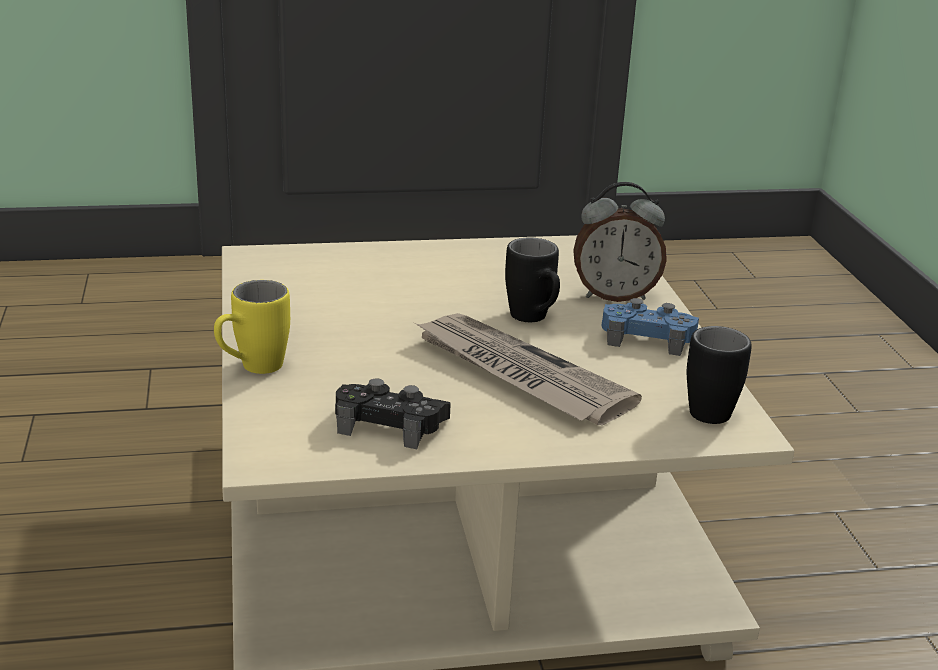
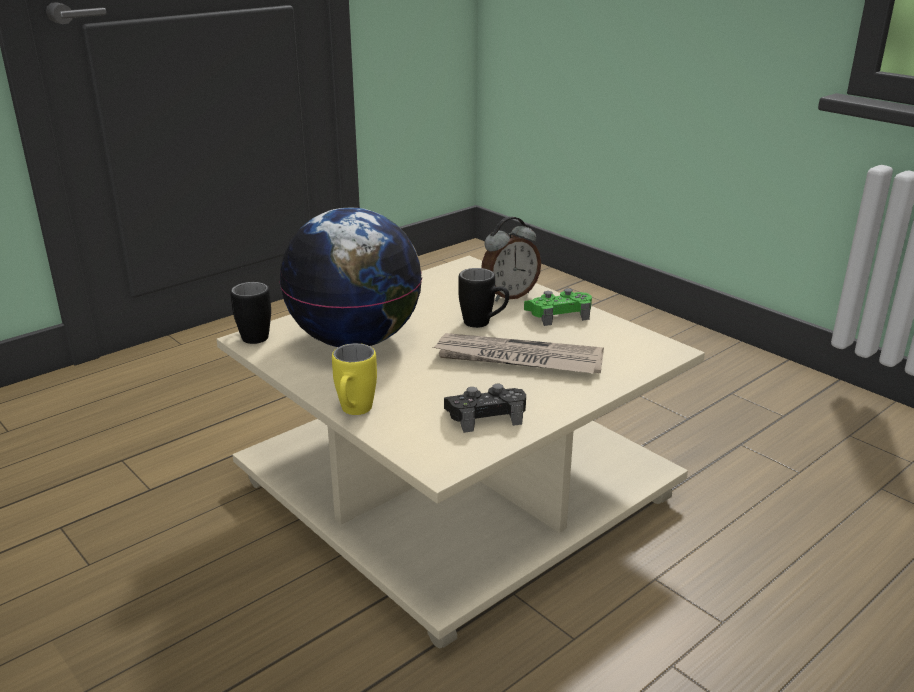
camera: 30 degrees left, 0 degrees up
(359, 292) = (356, 340): none -> globe
(647, 337) = (558, 314): blue game controller -> green game controller
(709, 406) = (638, 343): black mug -> black mug (253, 334)

